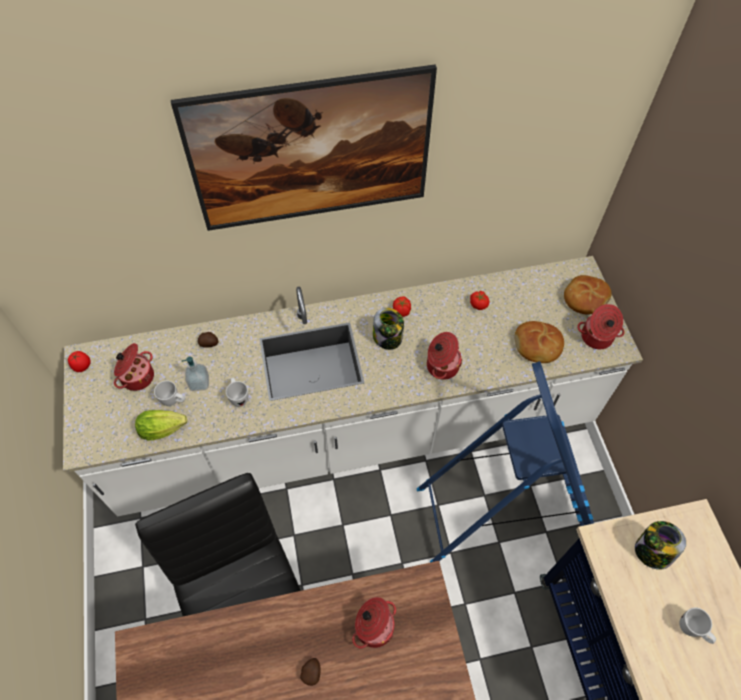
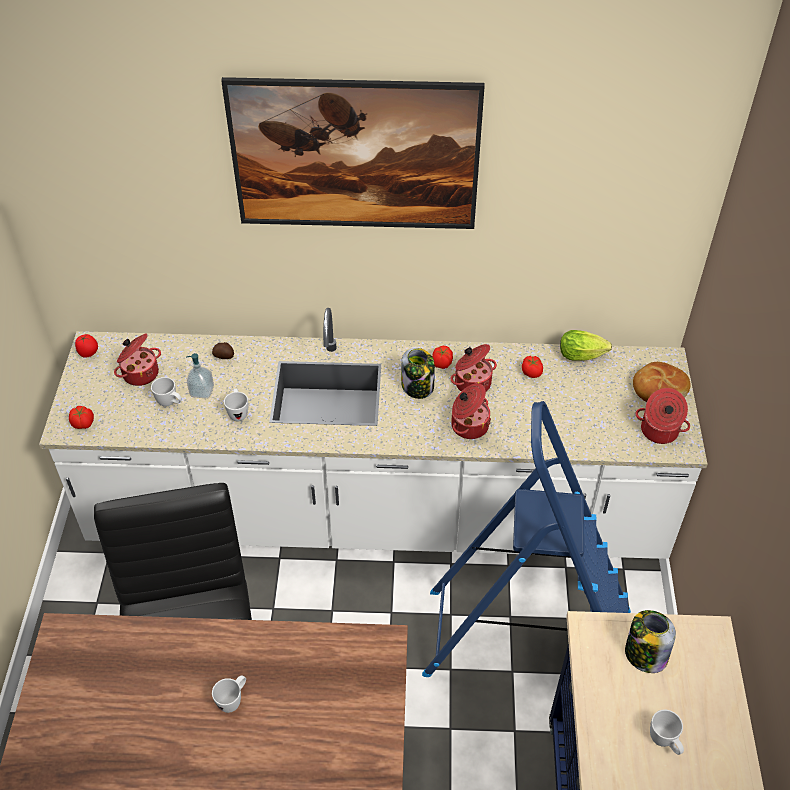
camera: 15 degrees right, 10 degrees down
(99, 440) = (83, 424): none -> tomato
(165, 429) = (153, 427): lettuce -> lettuce (584, 356)
(312, 672) = (233, 700): potato -> white mug
(373, 626) = (313, 672): cooking pot -> cooking pot (472, 382)
(537, 346) = (585, 427): bread -> none

